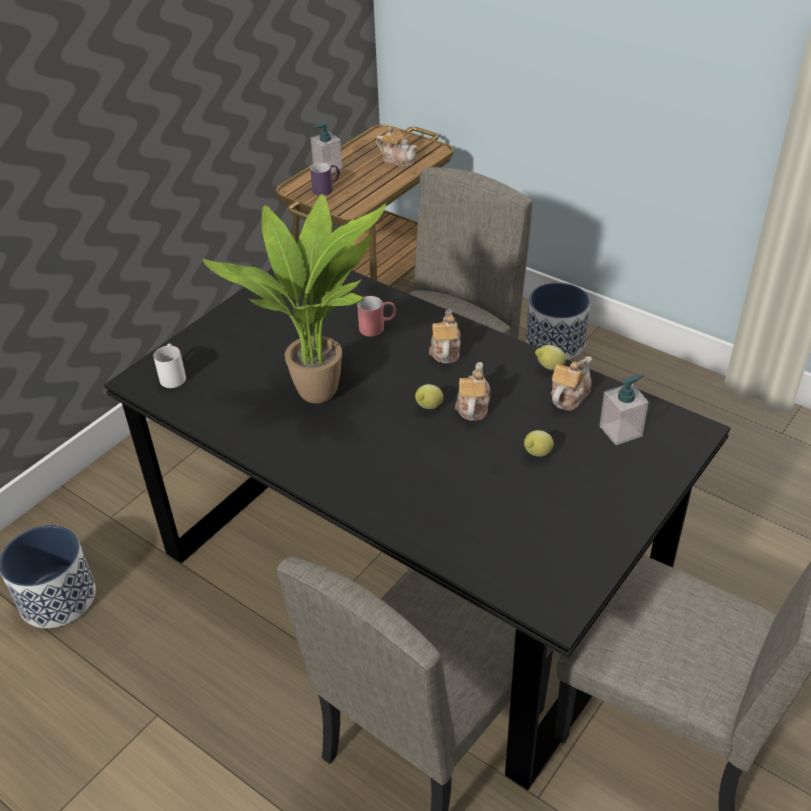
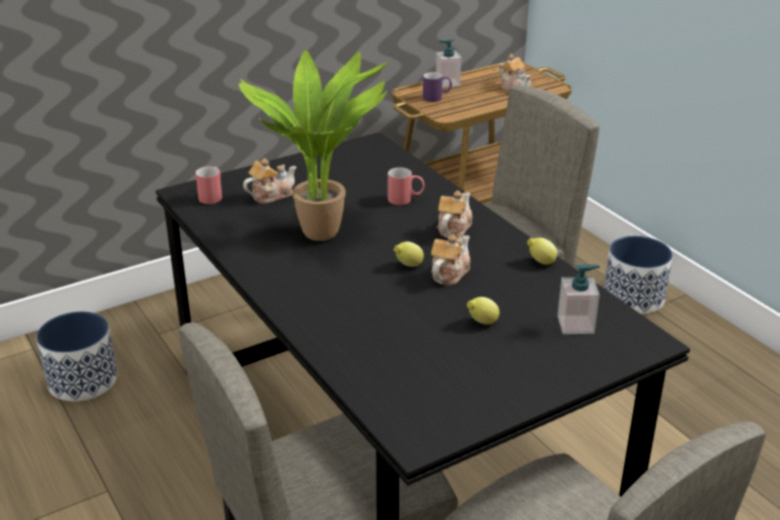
camera: 20 degrees right, 10 degrees down
(173, 375) = (213, 195): white mug -> red mug
(569, 396) = (544, 287): teapot -> teapot (271, 195)

